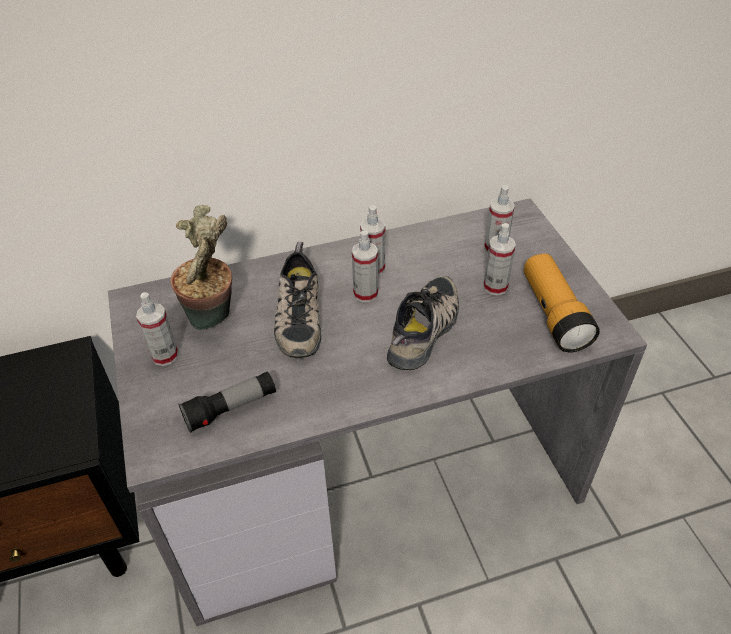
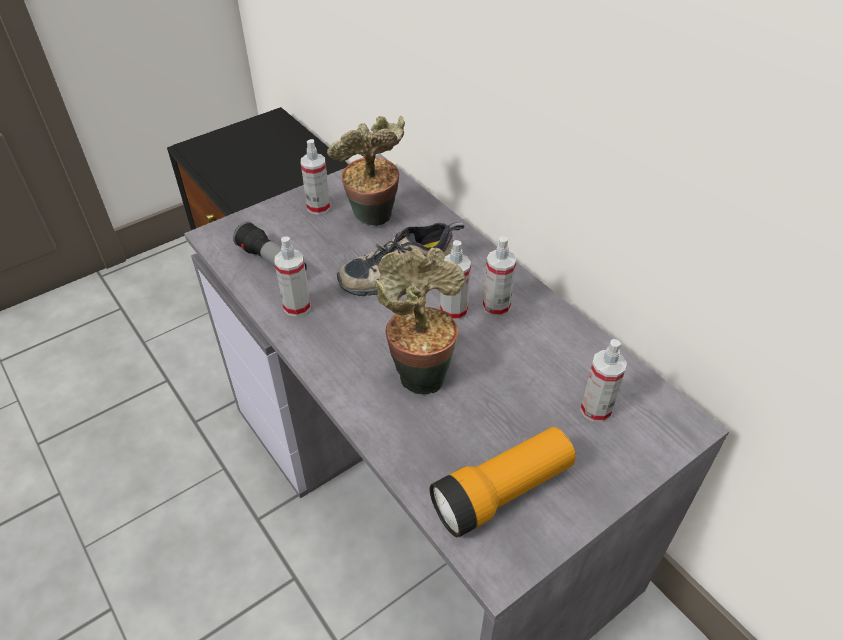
camera: 70 degrees right, 0 degrees up
(425, 330) = (420, 372): shoe -> potted plant
(495, 286) = (522, 422): spray bottle -> spray bottle (297, 306)

